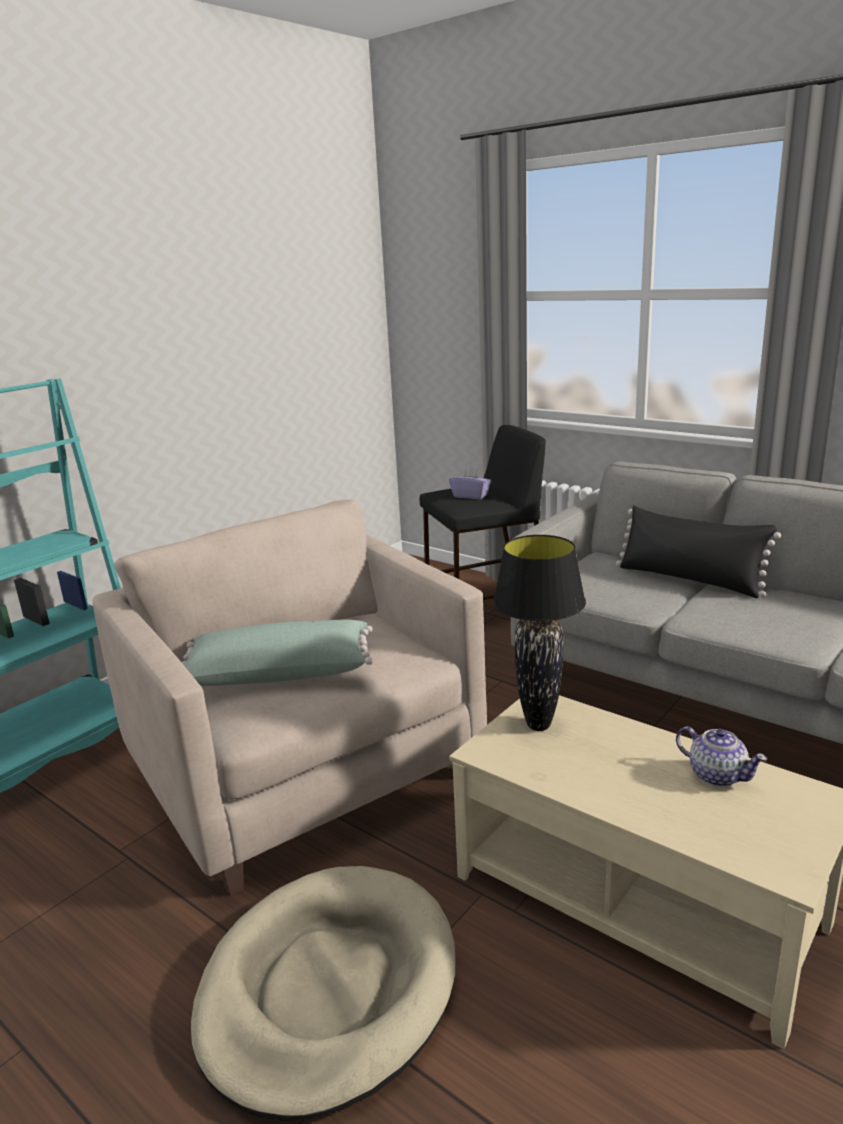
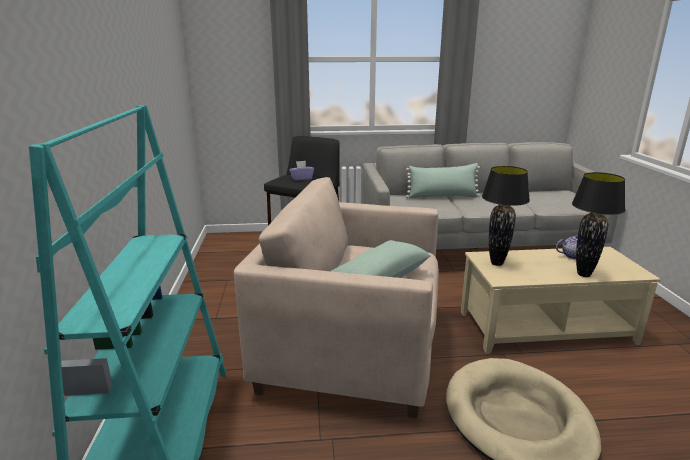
camera: 45 degrees left, 0 degrees up
(652, 814) = (584, 274): none -> black table lamp
(689, 579) = (442, 196): black pillow -> green pillow

